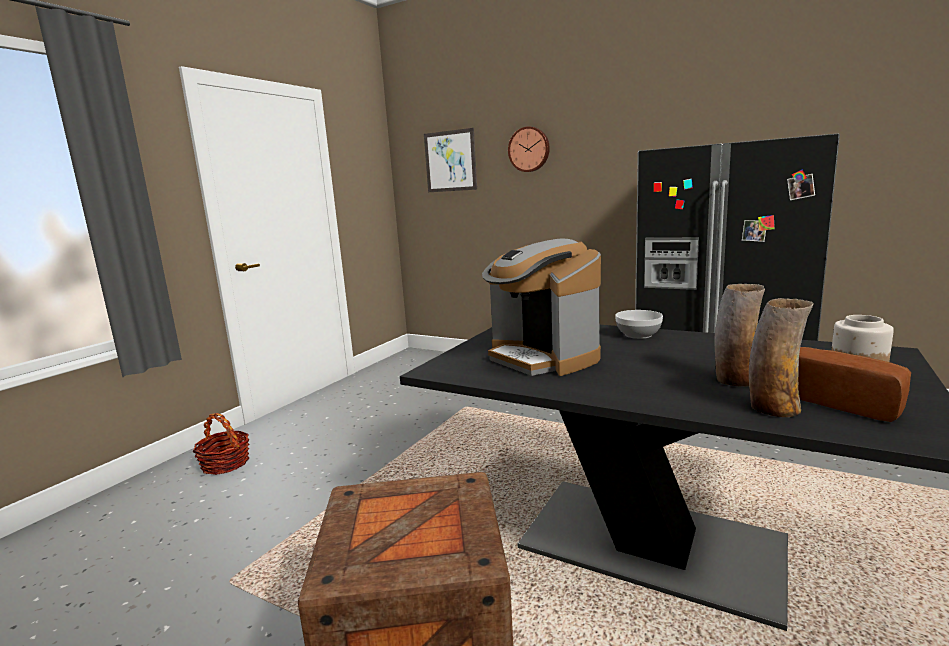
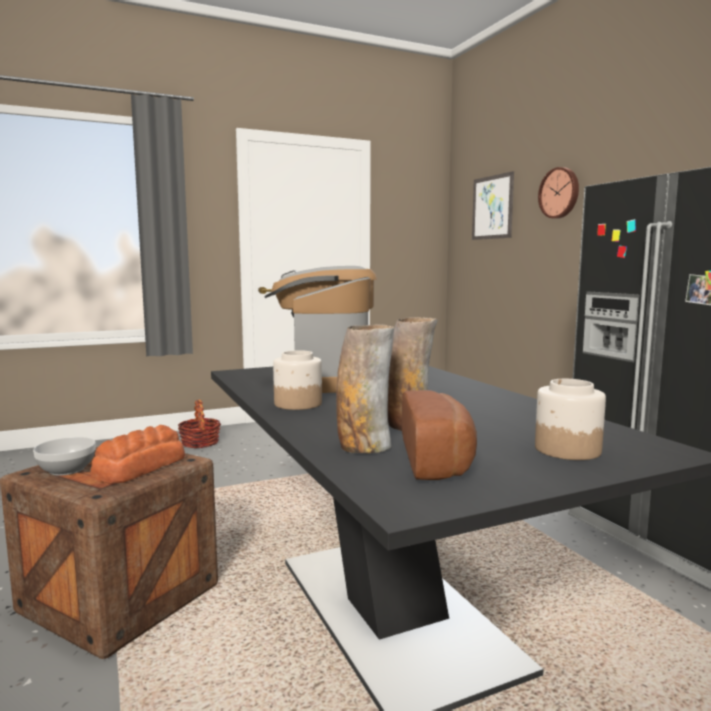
camera: 35 degrees right, 5 degrees down
(443, 511) = (138, 467): none -> bread
(602, 387) = (297, 404): none -> jar
(639, 335) = (455, 385): bowl -> bowl (67, 470)

